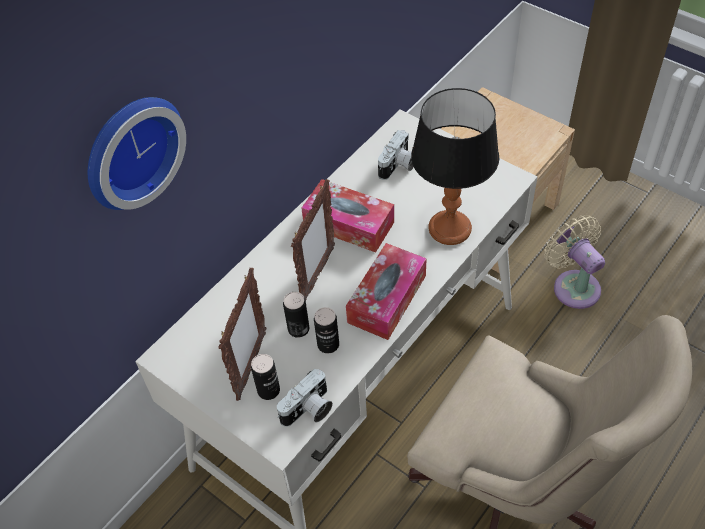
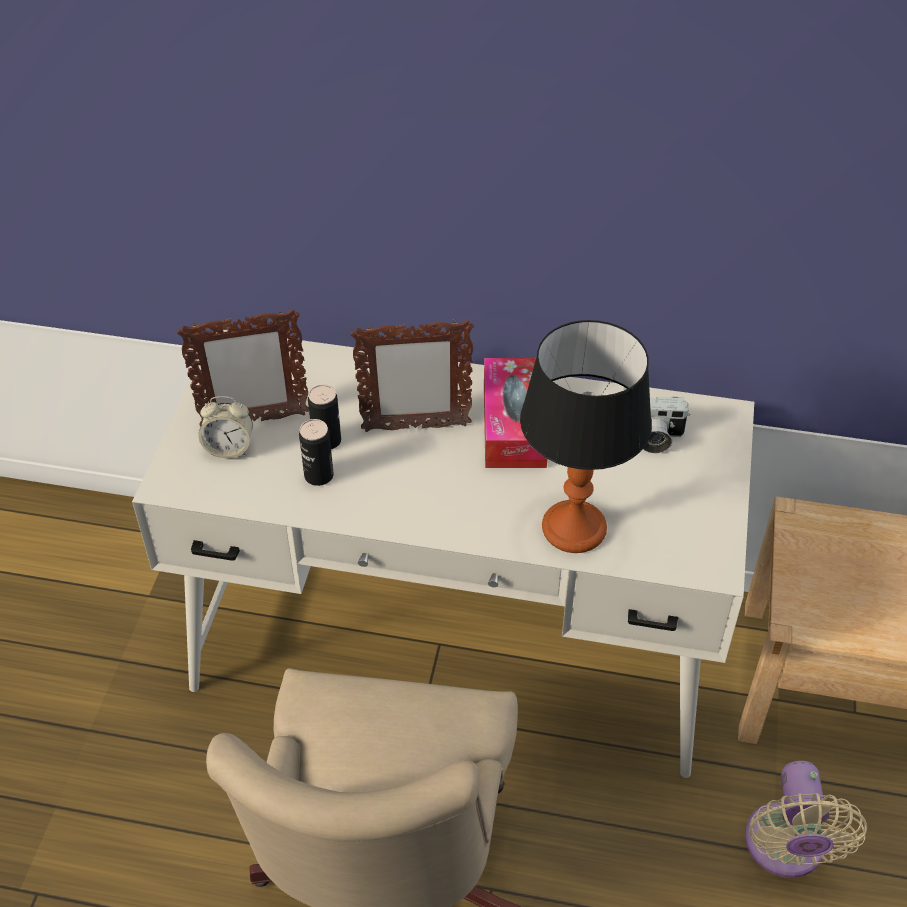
camera: 60 degrees right, 5 degrees down
(129, 149) = (282, 94): wall clock -> none
(268, 390) = (229, 448): can -> alarm clock
(309, 410) = (219, 493): camera -> none
(387, 299) = (418, 505): tissue box -> none
(573, 285) = (785, 849): beige fan -> beige fan turned 150 degrees clockwise

